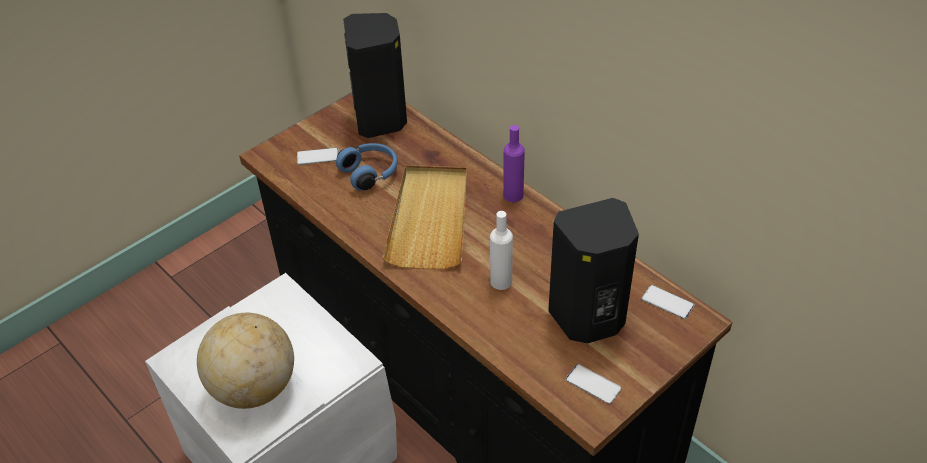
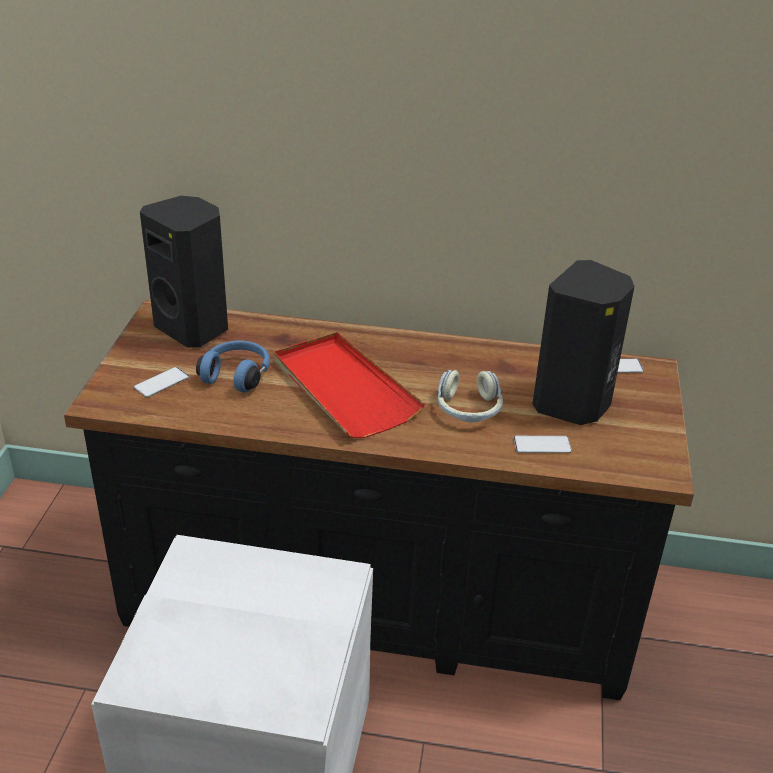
camera: 40 degrees left, 10 degrees down
(254, 387) = (261, 654): globe -> none
(430, 219) = (343, 389): beige tray -> red tray
(501, 281) = (468, 409): white bottle -> headphones
(513, 195) = (398, 341): purple bottle -> none
(593, 384) = (636, 449): phone -> phone (542, 445)

